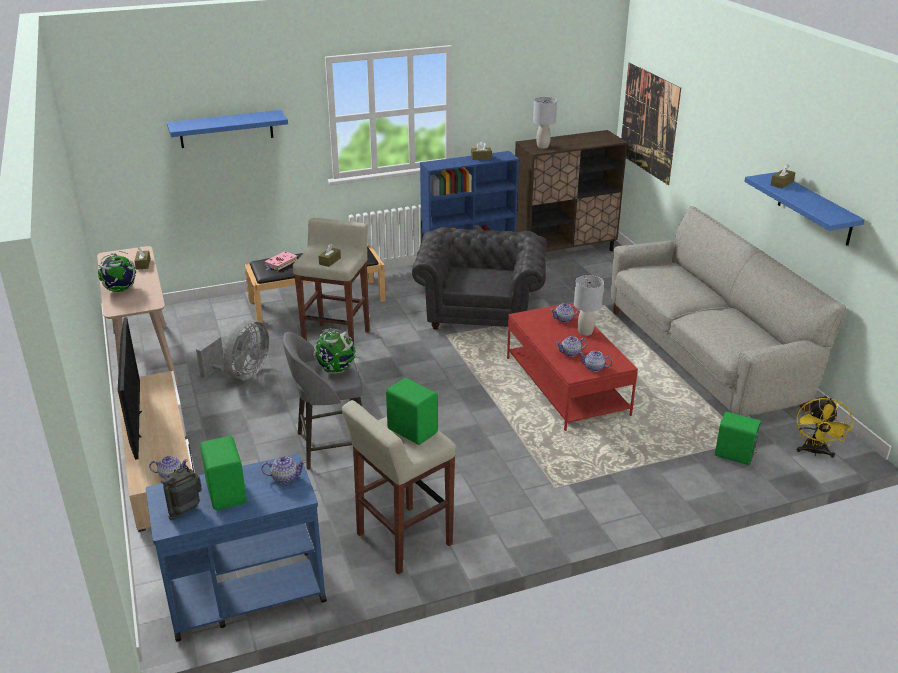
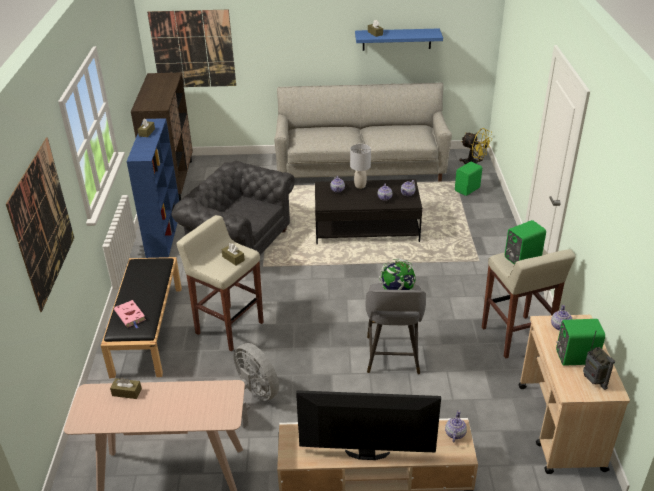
camera: 70 degrees left, 5 degrees up
(120, 290) = (181, 413): globe -> none
(226, 129) = (43, 223): blue shelf -> picture
(245, 594) = (560, 427): blue cart -> beige cart
(542, 146) = (155, 103): grey table lamp -> none
(566, 386) = (366, 228): red coffee table -> black coffee table

